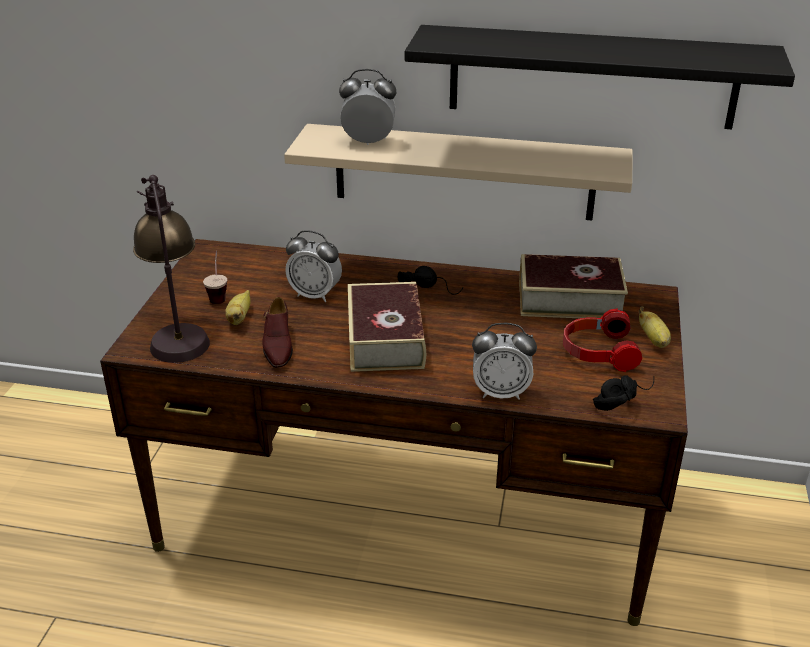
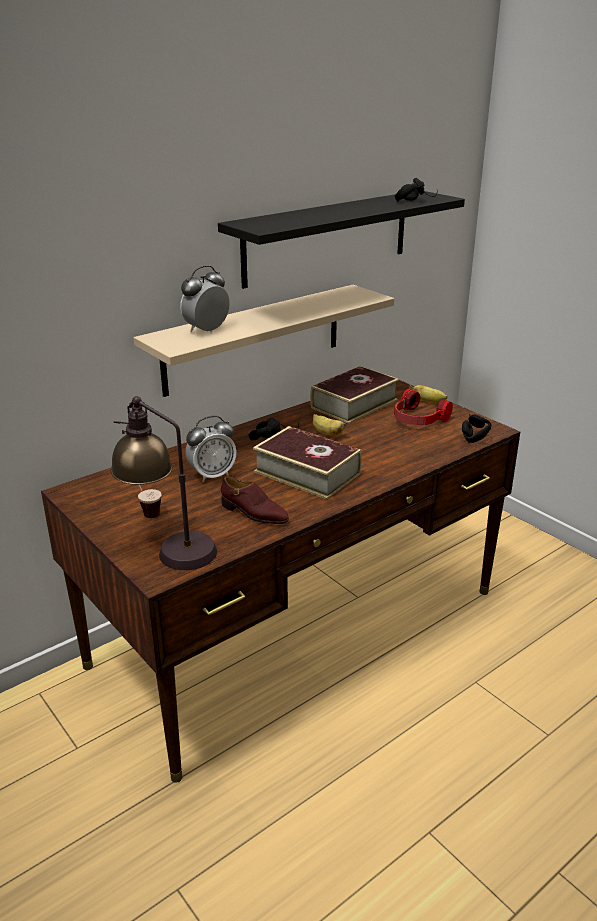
camera: 50 degrees left, 5 degrees down
(239, 318) = (192, 514): banana -> banana (326, 433)
(501, 392) = (418, 462): alarm clock -> none
(718, 57) = (414, 200): none -> black headphones

